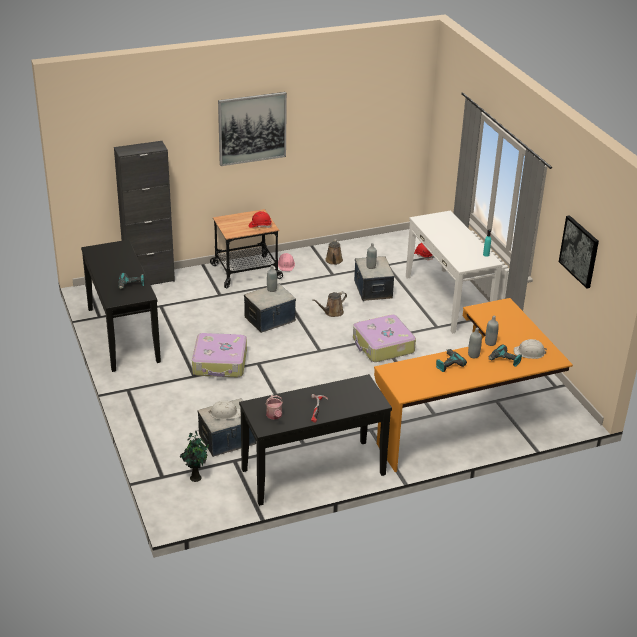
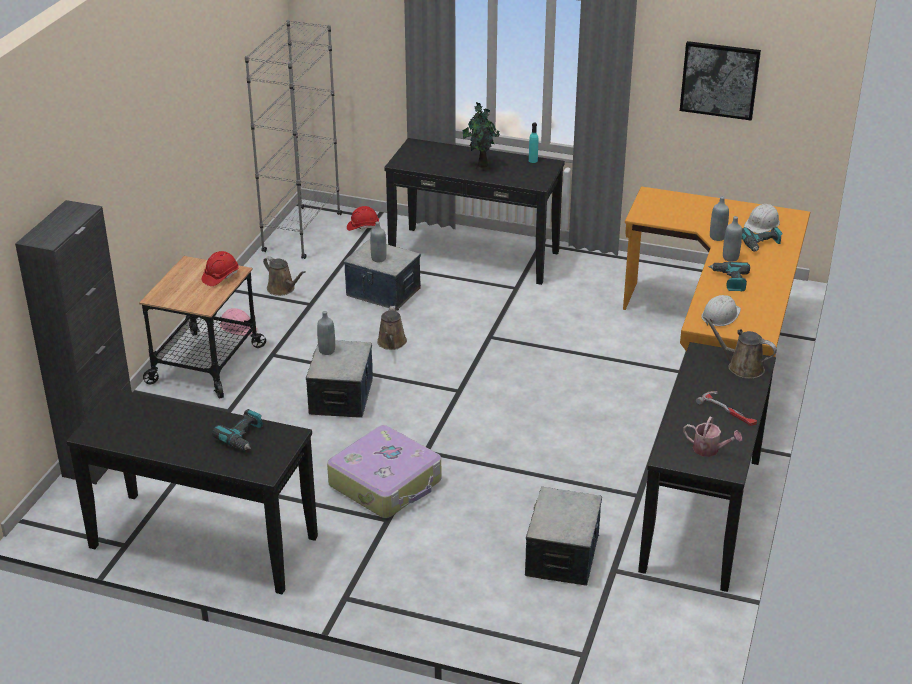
camera: 50 degrees left, 0 degrees up
(195, 477) = (614, 622): potted plant -> potted plant (481, 167)
(225, 413) = (561, 515): white hard hat -> white hard hat (720, 315)
(252, 128) = (149, 127): picture -> none
(366, 399) = (742, 367): none -> brown watering can
(382, 346) = (507, 341): suitcase -> none
(390, 242) = (302, 233): none -> grey bookcase
(448, 300) = (474, 255): white console table -> black console table

